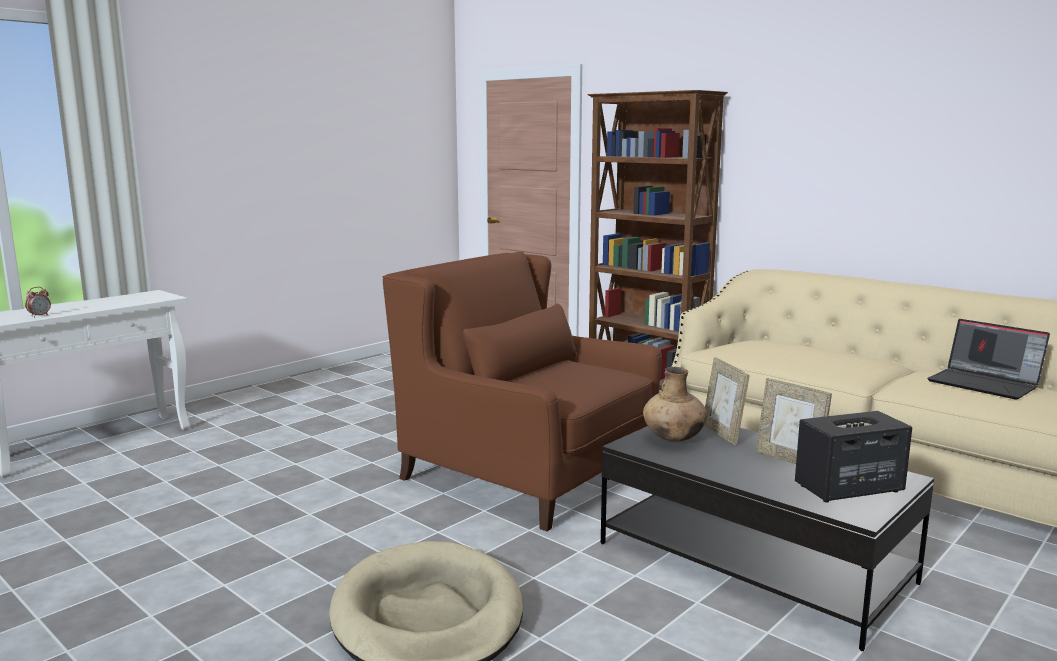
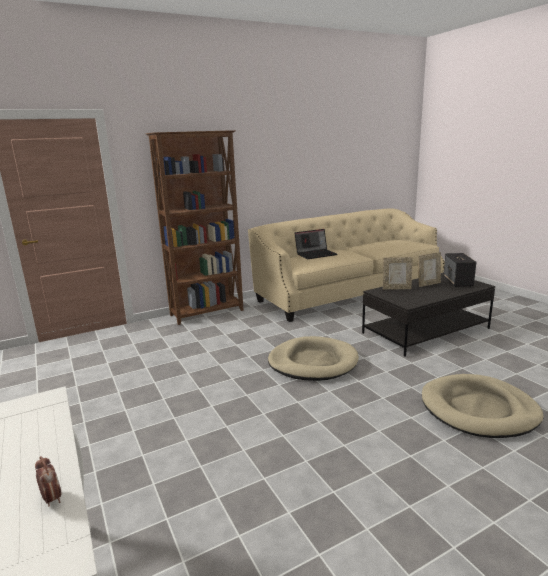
camera: 70 degrees left, 5 degrees up
(526, 473) = (312, 362): brown armchair -> beige dog bed
(673, 438) = (400, 296): brown vase -> none
(985, 384) = (379, 244): laptop -> laptop (316, 254)

